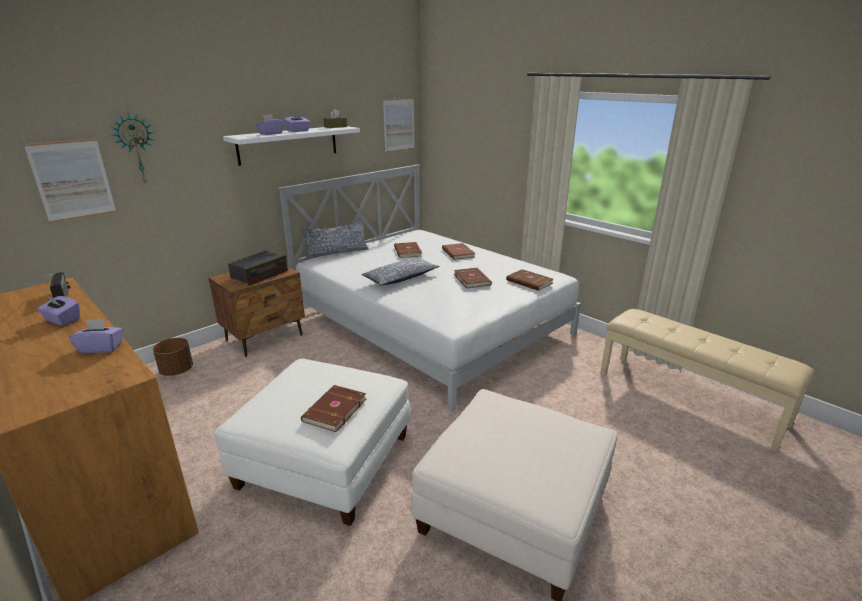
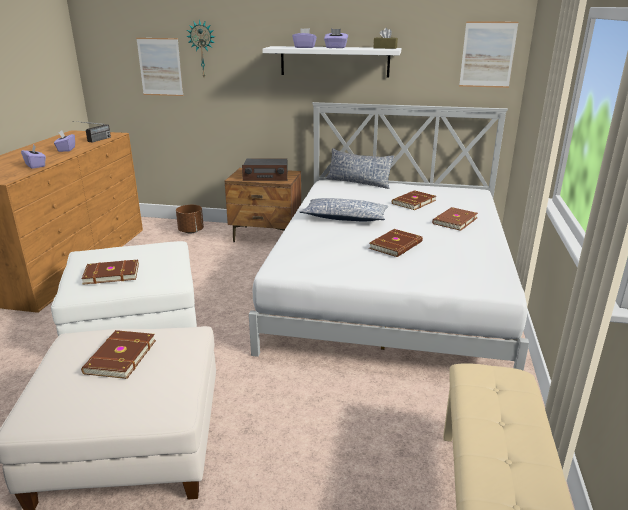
camera: 55 degrees right, 0 degrees up
(529, 282) = (445, 274): brown book -> brown book (119, 357)

